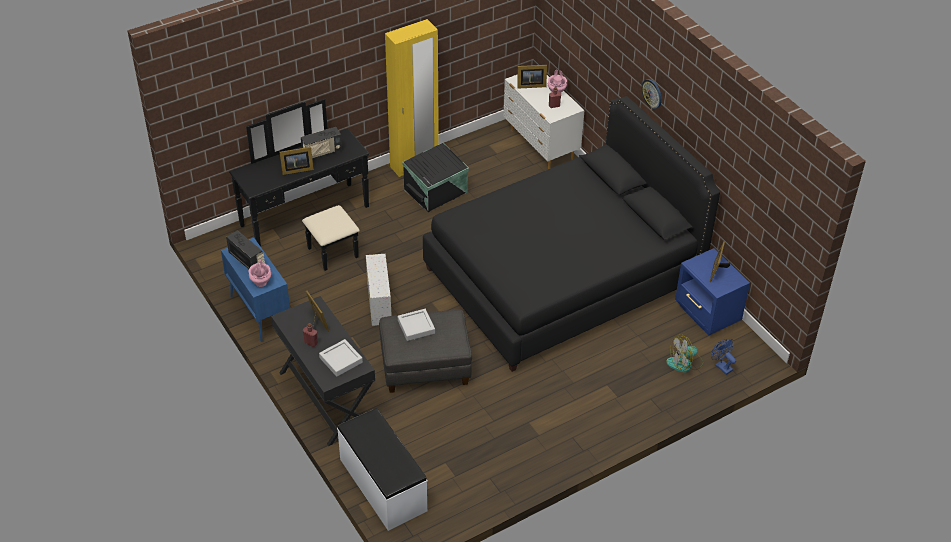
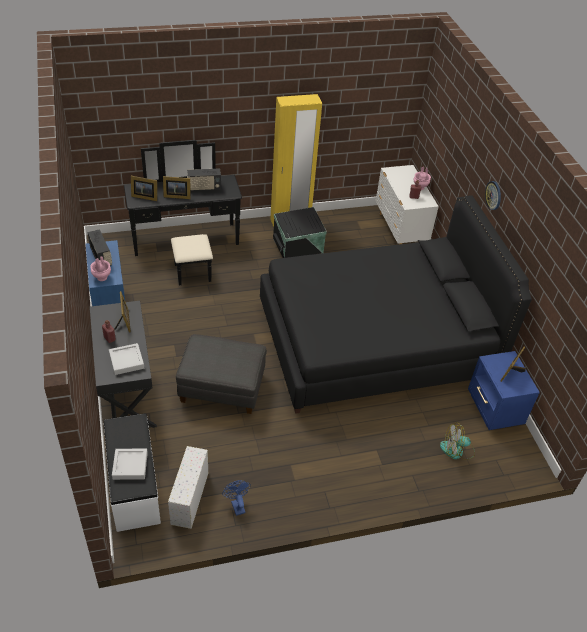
camera: 15 degrees right, 0 degrees up
(379, 303) = (209, 323): white storage box -> white storage box (189, 499)
(416, 327) = (216, 350): grey tray -> grey tray (130, 466)
(530, 85) = (400, 177): picture frame -> picture frame (144, 196)
(721, 366) = (491, 463): blue fan -> blue fan (237, 505)

